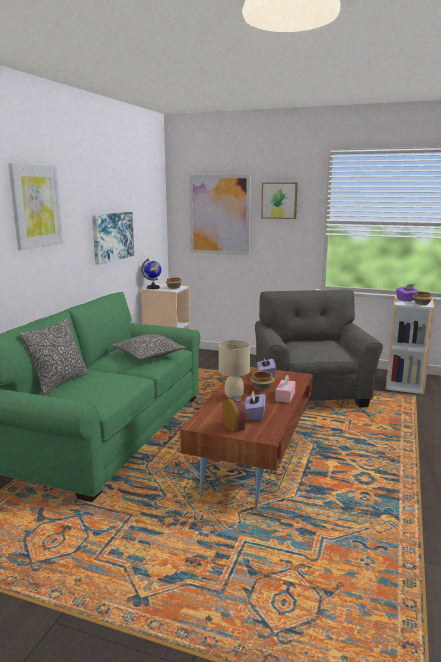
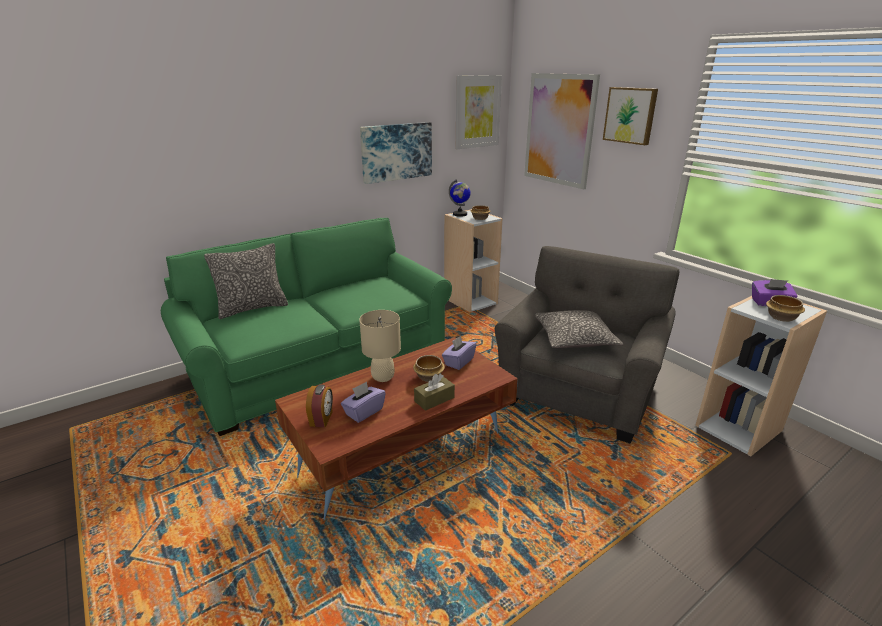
camera: 35 degrees right, 10 degrees up
(36, 206) = (266, 118): picture -> picture (477, 112)
(149, 355) = (370, 297): pillow -> pillow (574, 338)
(285, 396) = (434, 399): pink tissue box -> brown tissue box

